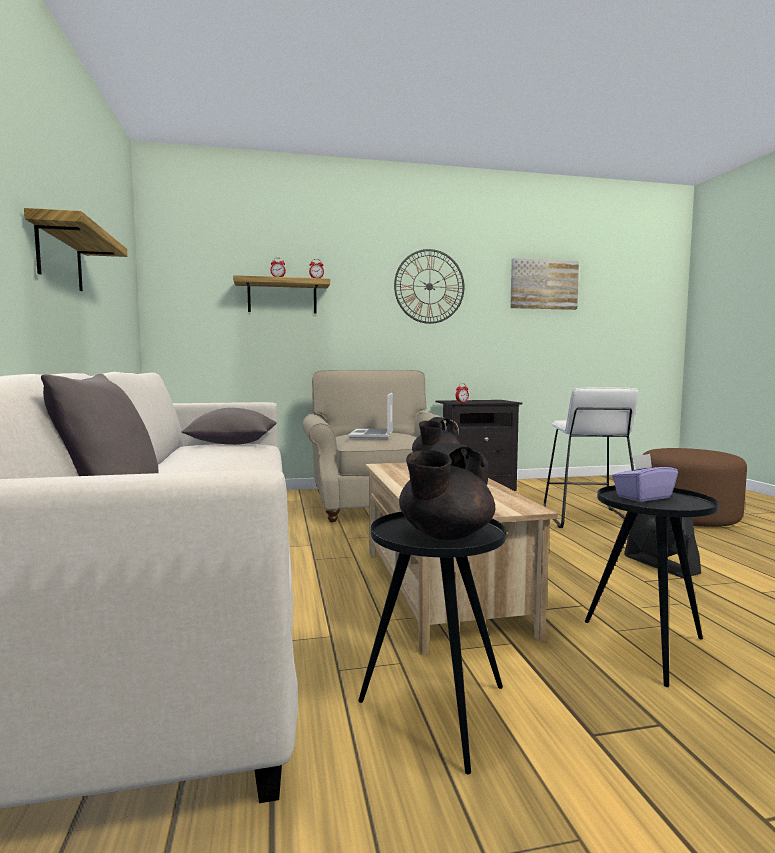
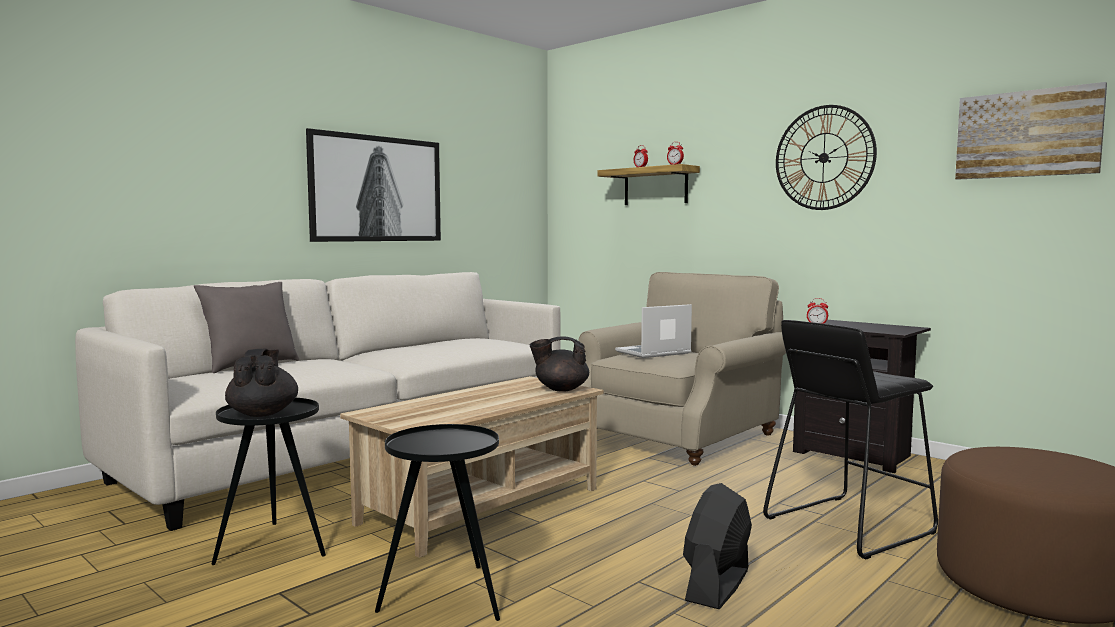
camera: 55 degrees right, 0 degrees up
(59, 256) = (377, 189): shelf -> picture
(232, 444) = (493, 341): grey pillow -> none
(445, 535) = (263, 413): black teapot -> black teapot turned 75 degrees clockwise
(586, 518) = (848, 525): white stool -> black stool
(643, 497) = (454, 439): purple tissue box -> none

